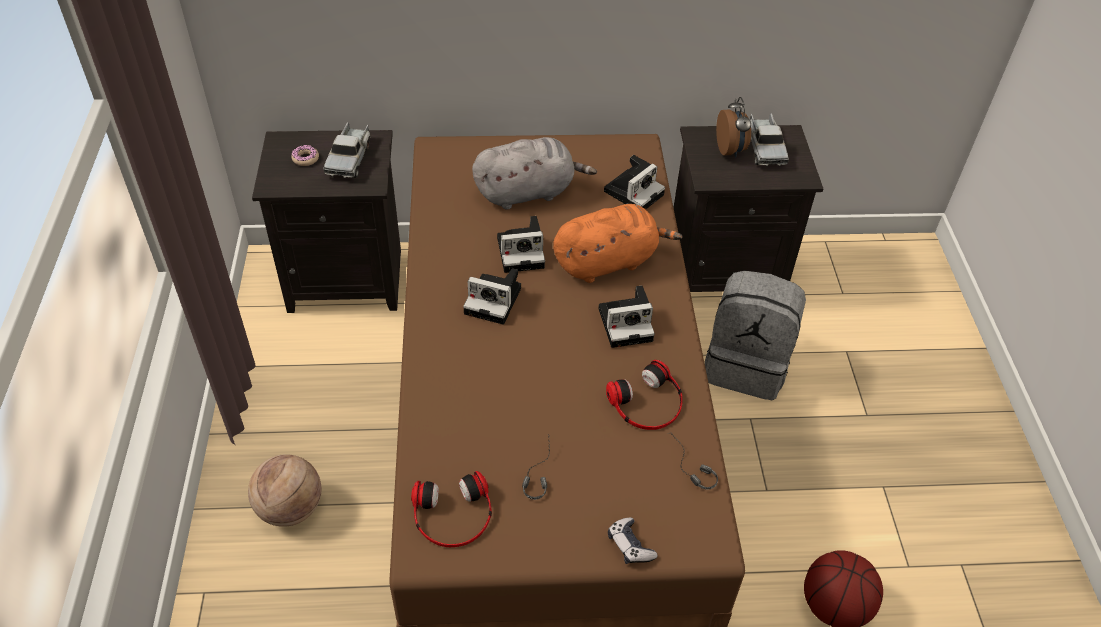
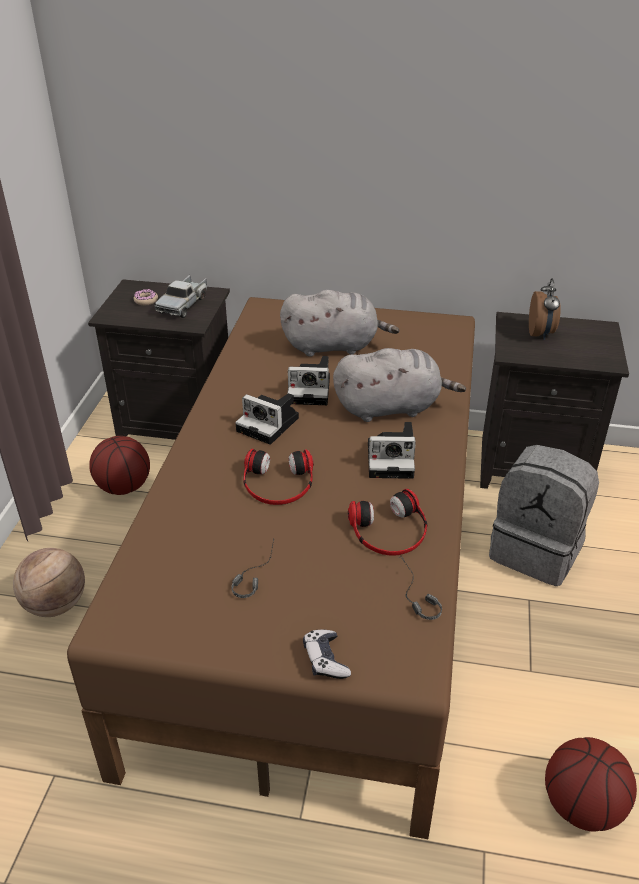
camera: 15 degrees right, 10 degrees down
(313, 361) = (124, 486): none -> basketball
(453, 515) = (153, 599): headphones -> headphones (278, 483)
(608, 261) = (391, 407): orange plush toy -> grey plush toy
(634, 191) = (436, 356): camera -> none
(764, 148) = (576, 335): toy truck -> none

